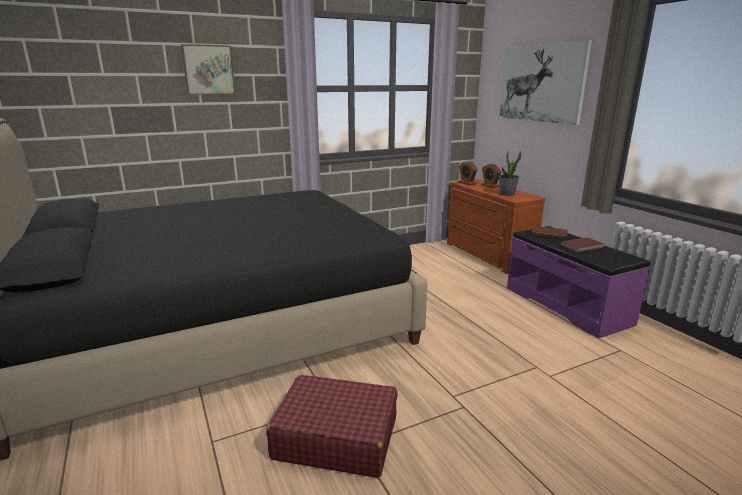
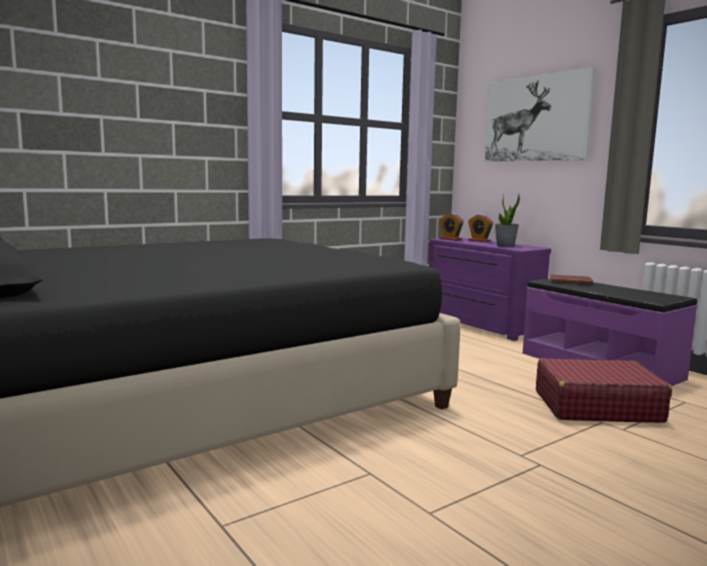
camera: 10 degrees left, 10 degrees down
(208, 70) = (151, 78): picture -> none
(335, 437) = (395, 507): red suitcase -> red suitcase (596, 406)
(486, 255) = (479, 325): brown dresser -> purple dresser
(583, 246) = (616, 289): brown book -> none

